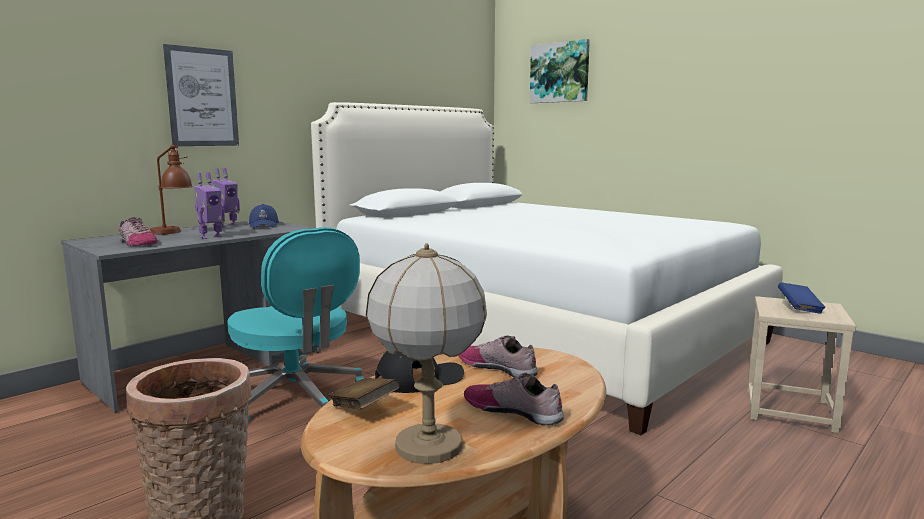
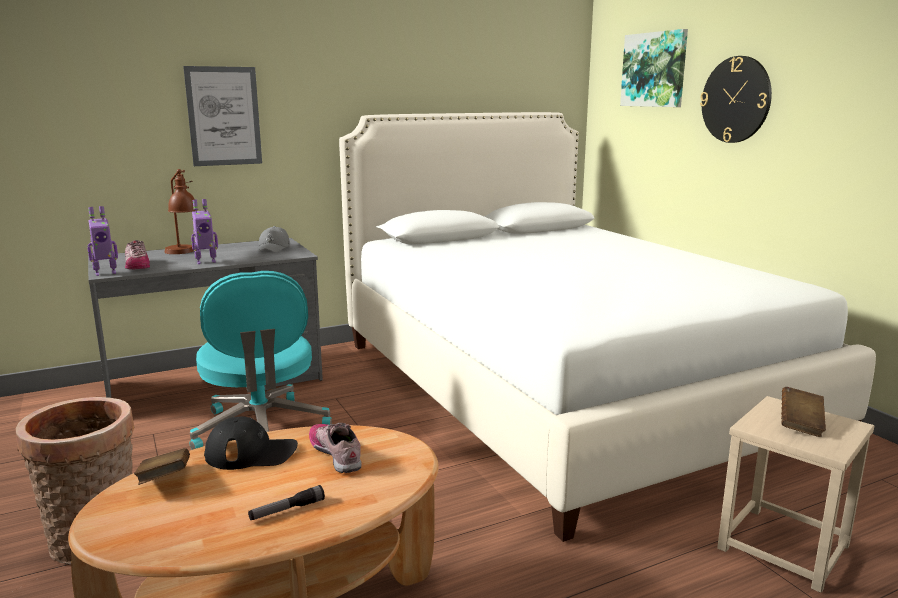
camera: 20 degrees right, 5 degrees up
(227, 225) = (243, 245): toy robot -> toy robot (105, 273)
(264, 225) = (274, 248): blue cap -> grey cap
(428, 447) = (167, 535): table lamp -> none
(513, 410) = (287, 510): shoe -> flashlight
(637, 92) = (736, 100): none -> wall clock
(799, 308) = (800, 424): blue book -> brown book

